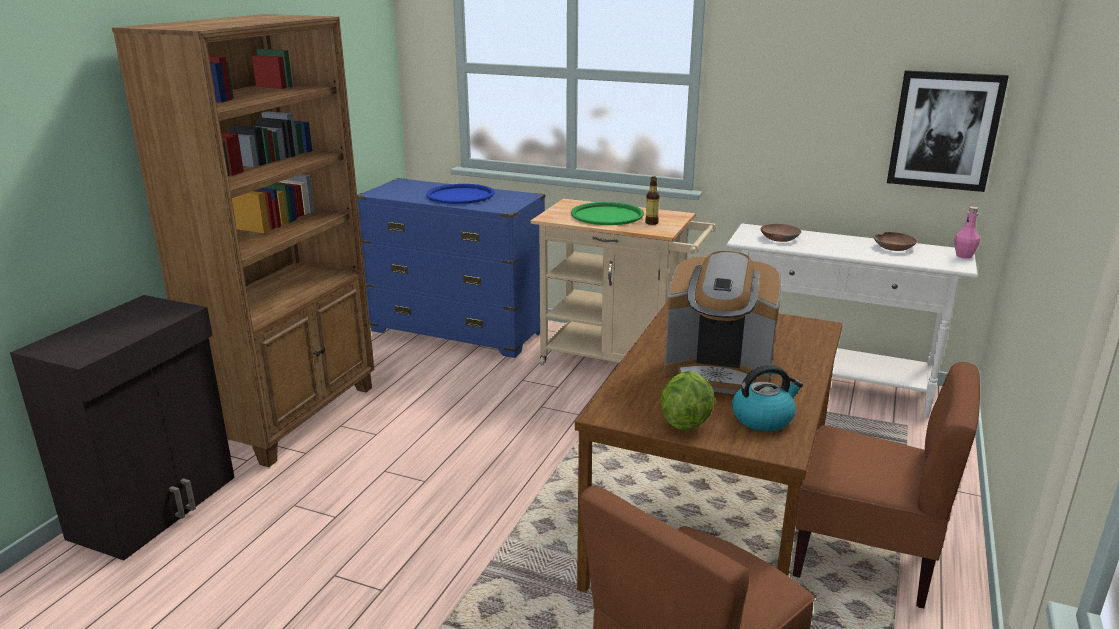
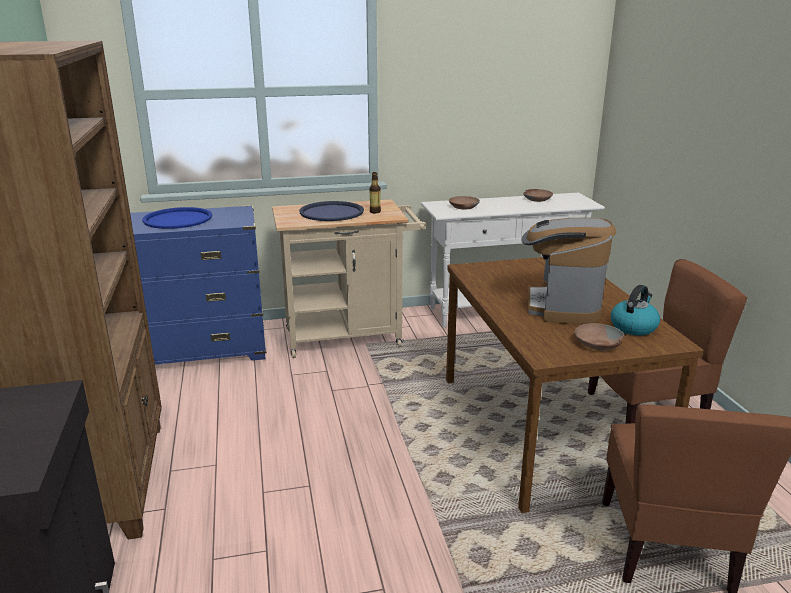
camera: 35 degrees left, 0 degrees up
(607, 215) = (331, 212): green tray -> blue tray
(685, 421) = (597, 344): lettuce -> brown bowl
(718, 372) = (562, 306): coffee machine -> coffee machine turned 120 degrees clockwise
(944, 130) = (553, 111): picture -> none
(963, 256) = (581, 197): pink bottle -> none

